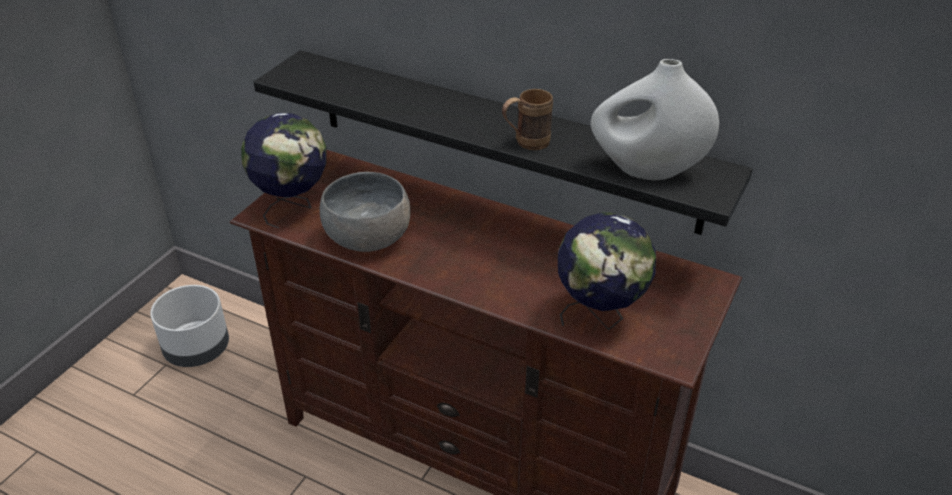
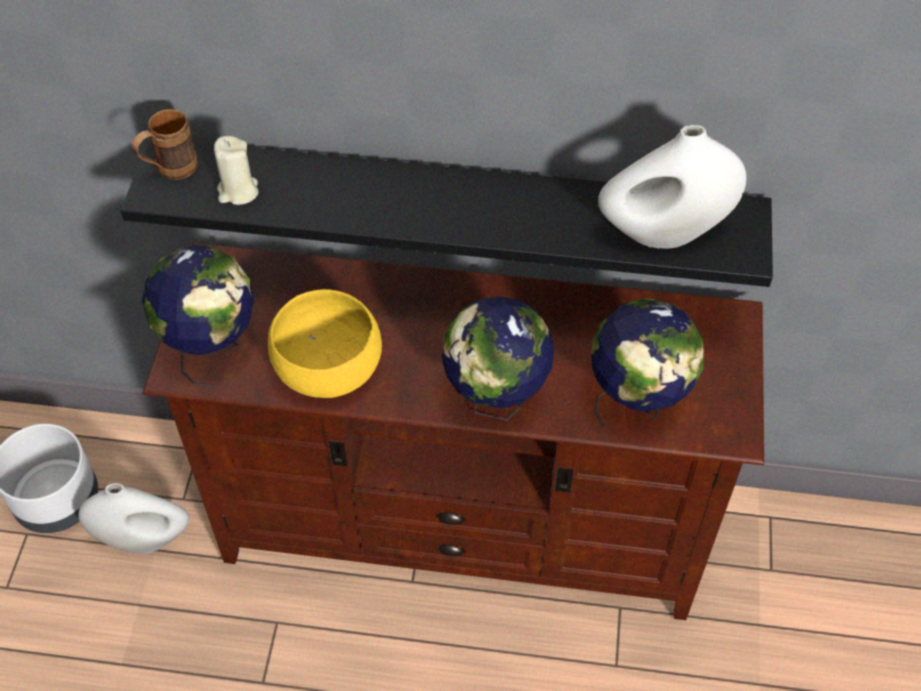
camera: 20 degrees left, 15 degrees up
(241, 391) = (144, 539): none -> white vase
(338, 86) = (238, 191): none -> beige candle
(368, 238) = (329, 369): grey bowl -> yellow bowl
(483, 287) = (495, 400): none -> globe
(525, 143) = (511, 228): brown mug -> brown mug (170, 171)

